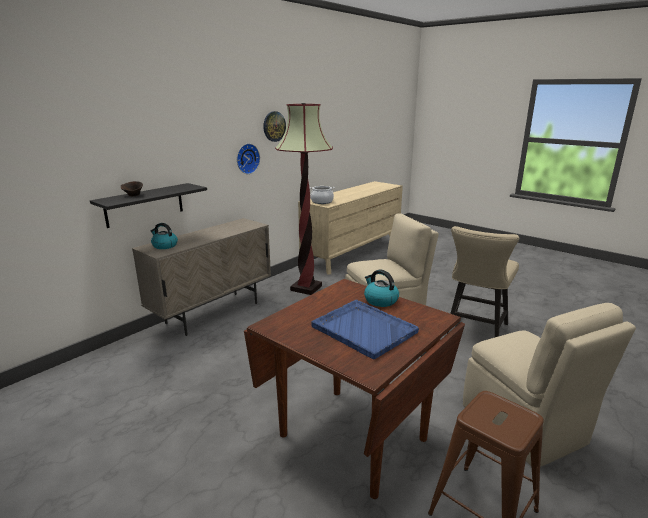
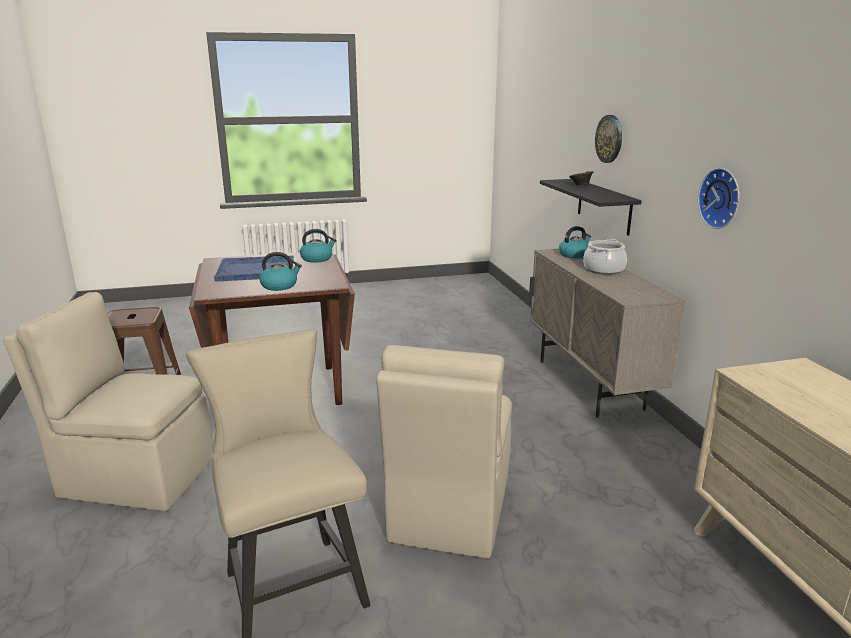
camera: 125 degrees right, 0 degrees up
(274, 126) = (793, 148): wall clock -> wall clock (609, 139)
(290, 318) = (317, 259): none -> kettle
(306, 288) = (629, 476): floor lamp -> none
(322, 202) = (786, 378): cooking pot -> cooking pot (603, 270)

